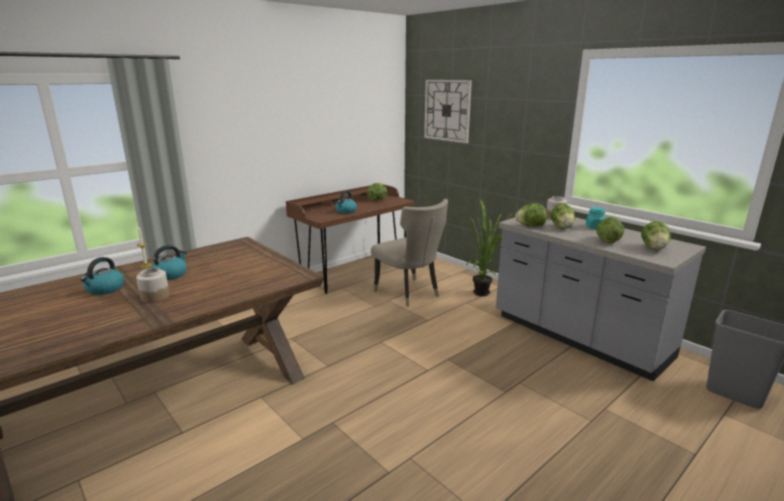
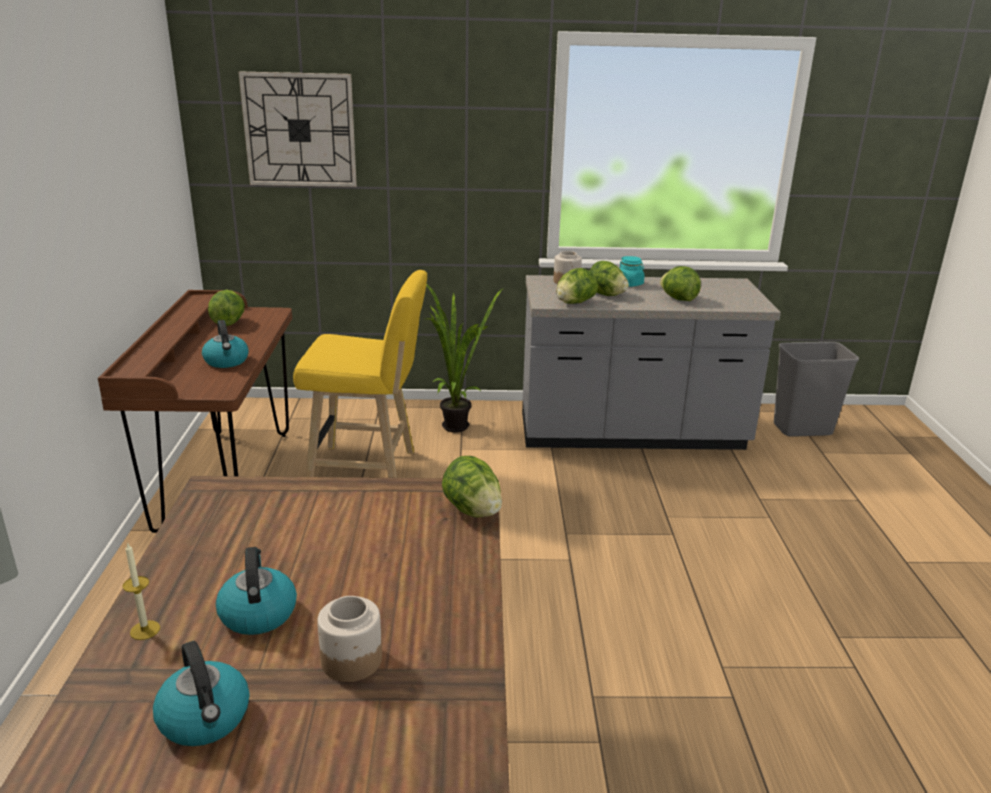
camera: 50 degrees left, 5 degrees up
(409, 293) = (369, 471): beige chair -> yellow stool
(654, 248) = (725, 294): lettuce -> lettuce (472, 510)

